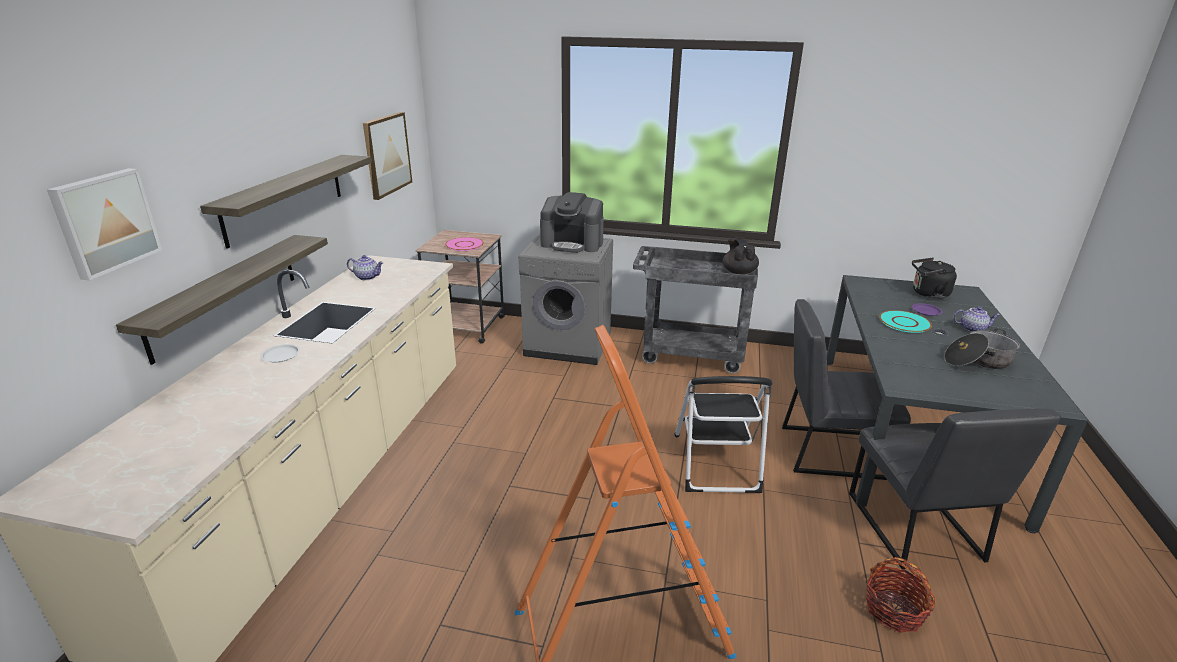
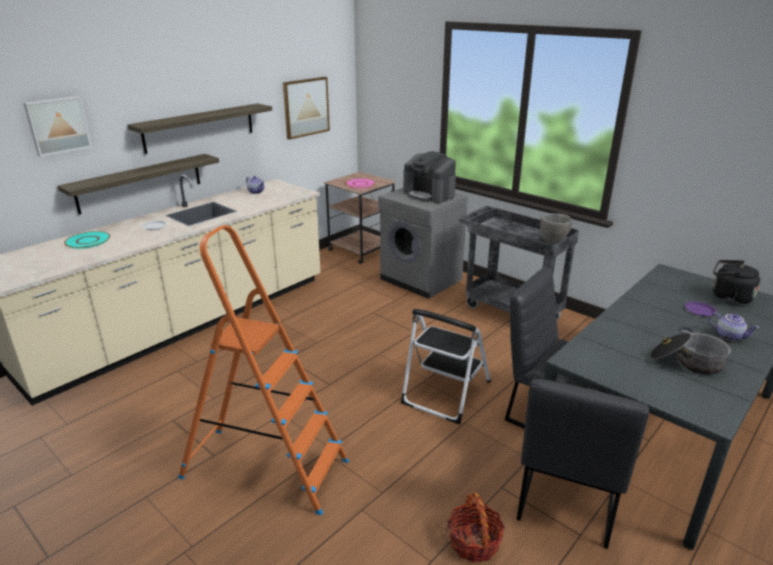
camera: 30 degrees right, 0 degrees up
(738, 272) = (553, 241): black teapot -> grey bowl
(904, 322) = (658, 314): turquoise plate -> turquoise plate (88, 241)

